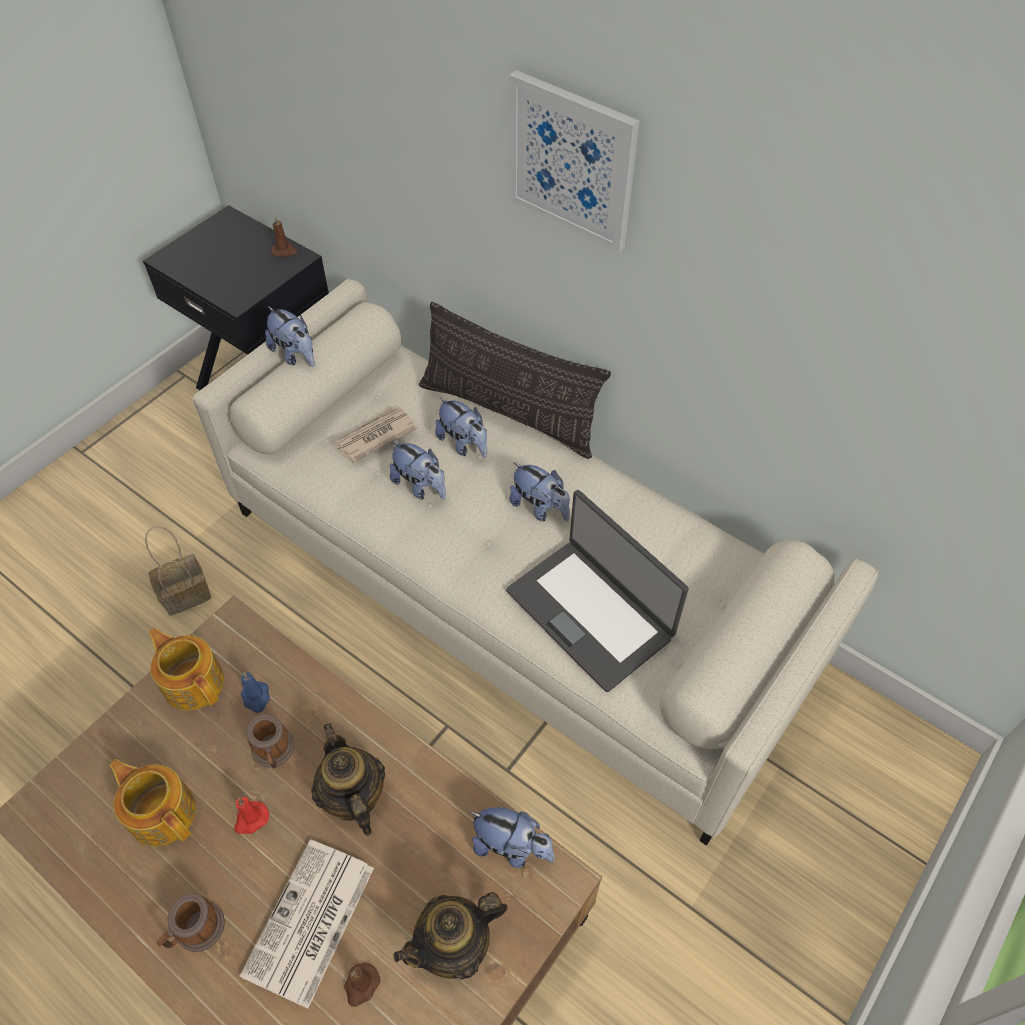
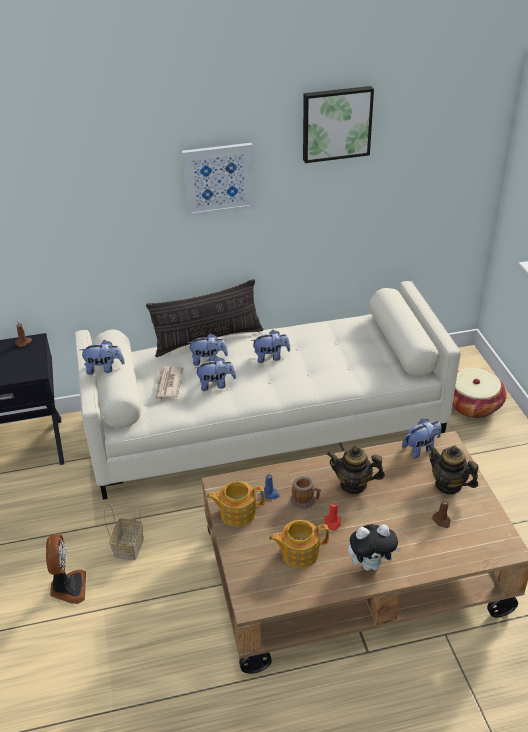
camera: 50 degrees left, 15 degrees down
(87, 581) = (68, 587): none -> fan
(195, 931) = (371, 564): mug -> plush toy
(309, 923) = (400, 525): newspaper -> none
(455, 946) = (448, 485): teapot -> teapot turned 120 degrees clockwise
(591, 612) = (340, 369): laptop -> none
(823, 172) = (336, 123): none -> picture
(823, 845) = (472, 405): none -> basket

